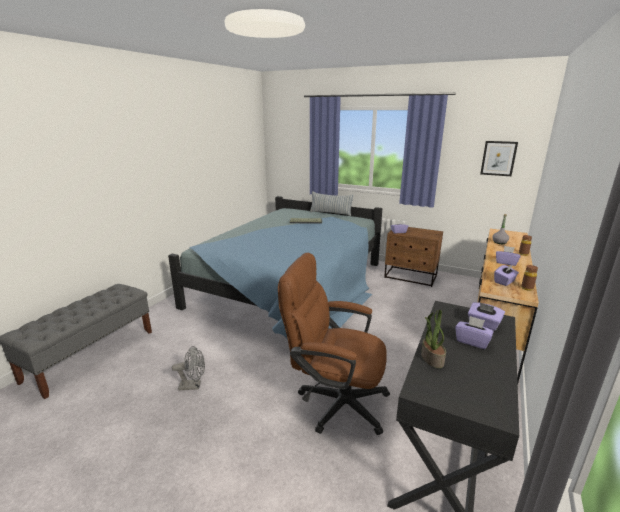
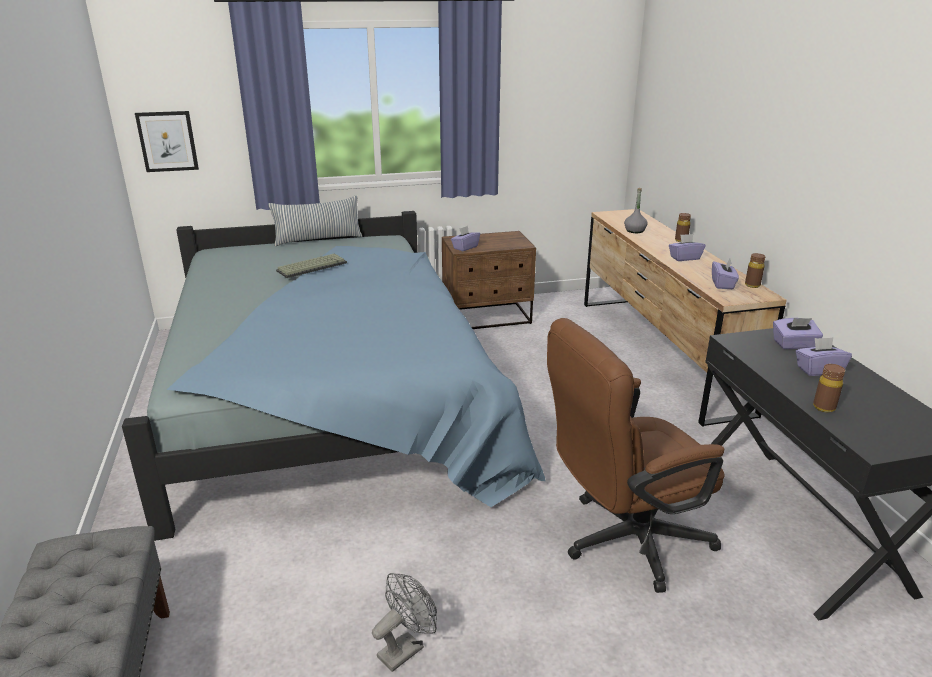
camera: 40 degrees left, 5 degrees up
(431, 358) = (824, 407): potted plant -> brown bottle
(498, 158) = (578, 102): picture -> picture (167, 141)

